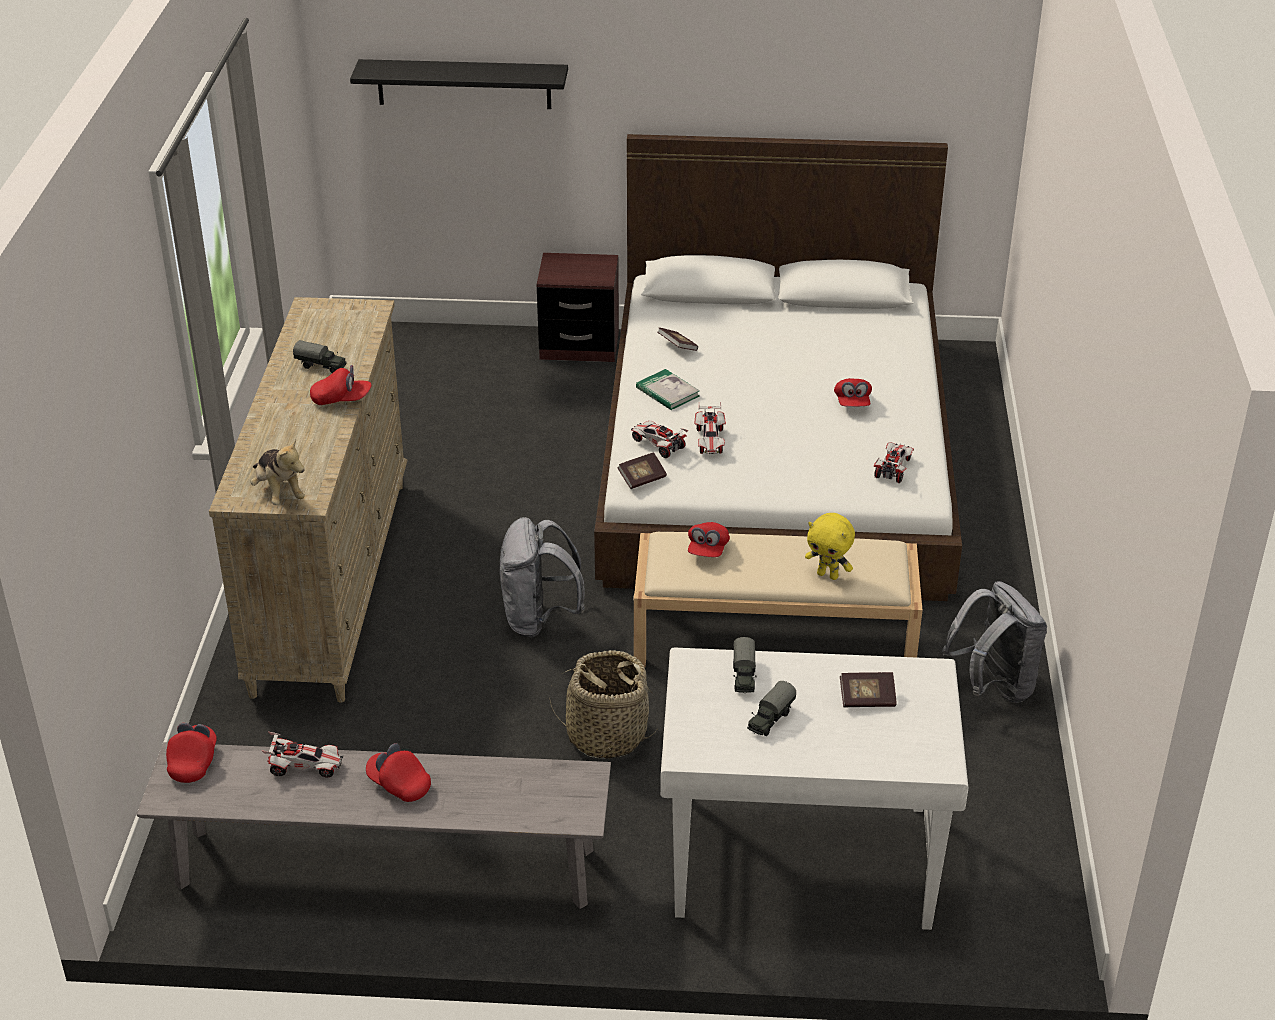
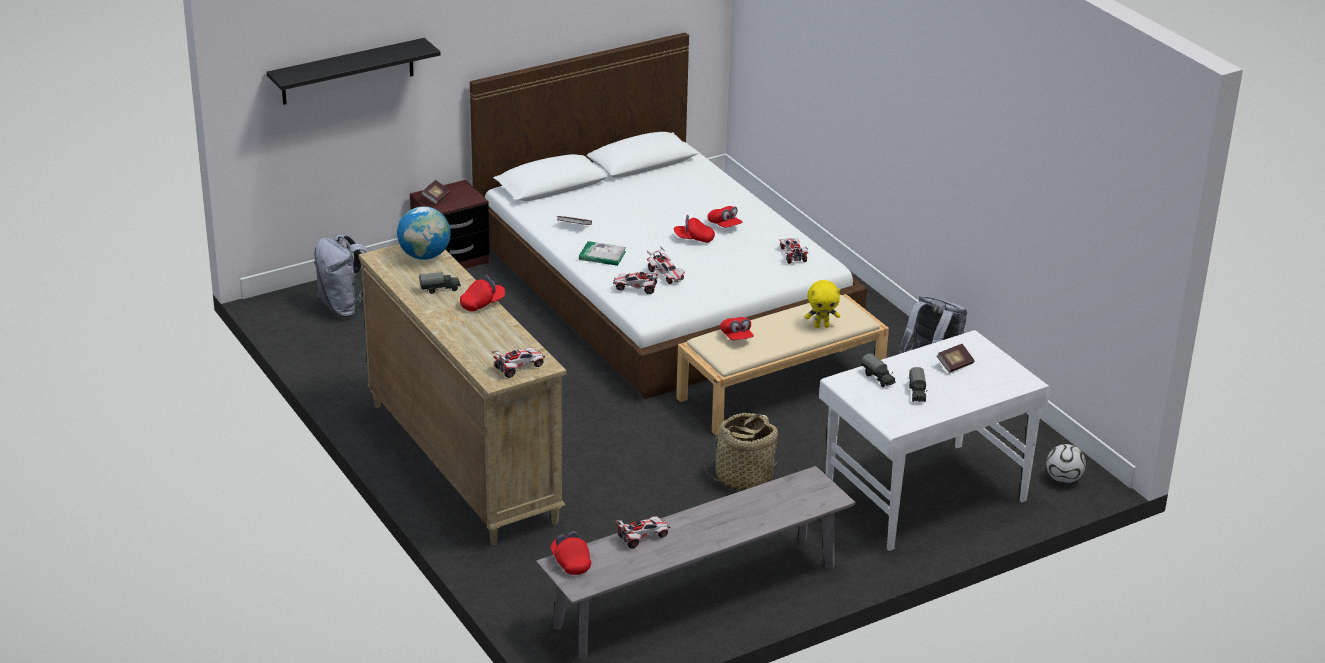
camera: 35 degrees left, 5 degrees down
(279, 492) = (519, 367): plush toy -> toy car
(356, 322) = (424, 256): none -> globe
(399, 784) = (710, 524): red cap -> red cap (694, 239)
(539, 619) = (626, 431): grey backpack -> grey backpack (346, 307)
(642, 479) = (649, 311): book -> book (436, 198)
(1015, 921) = (1063, 479): none -> football

